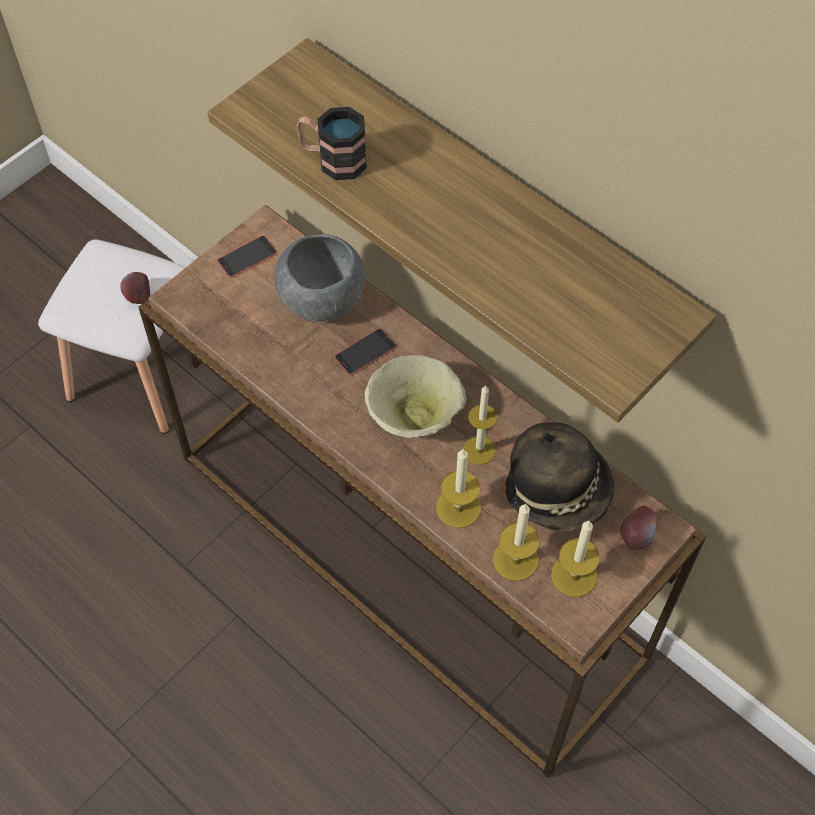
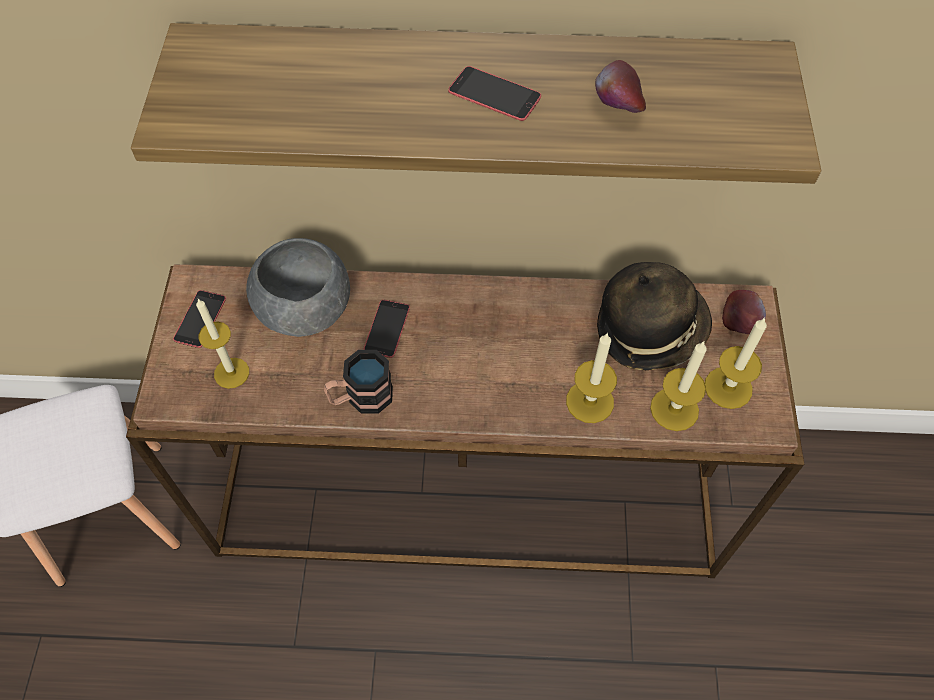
camera: 40 degrees left, 0 degrees up
(138, 296) = (83, 439): apple -> apple (618, 110)
(333, 159) = (317, 115): mug -> mug (361, 397)
(416, 414) = (480, 350): beige bowl -> none
(458, 217) = (494, 94): none -> phone
(479, 450) = (559, 342): candle -> candle (231, 373)

